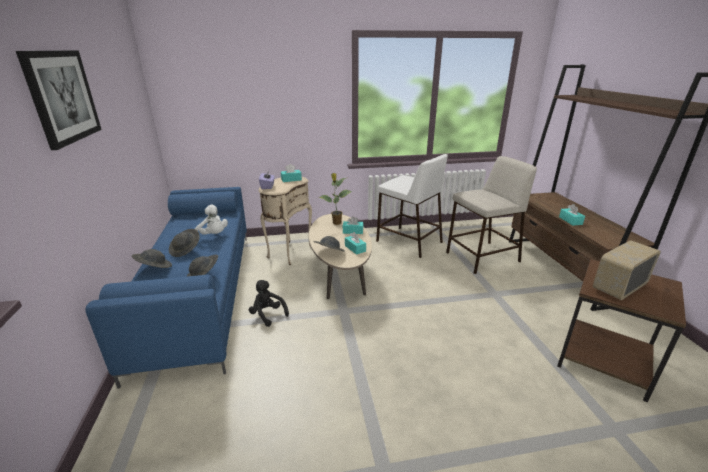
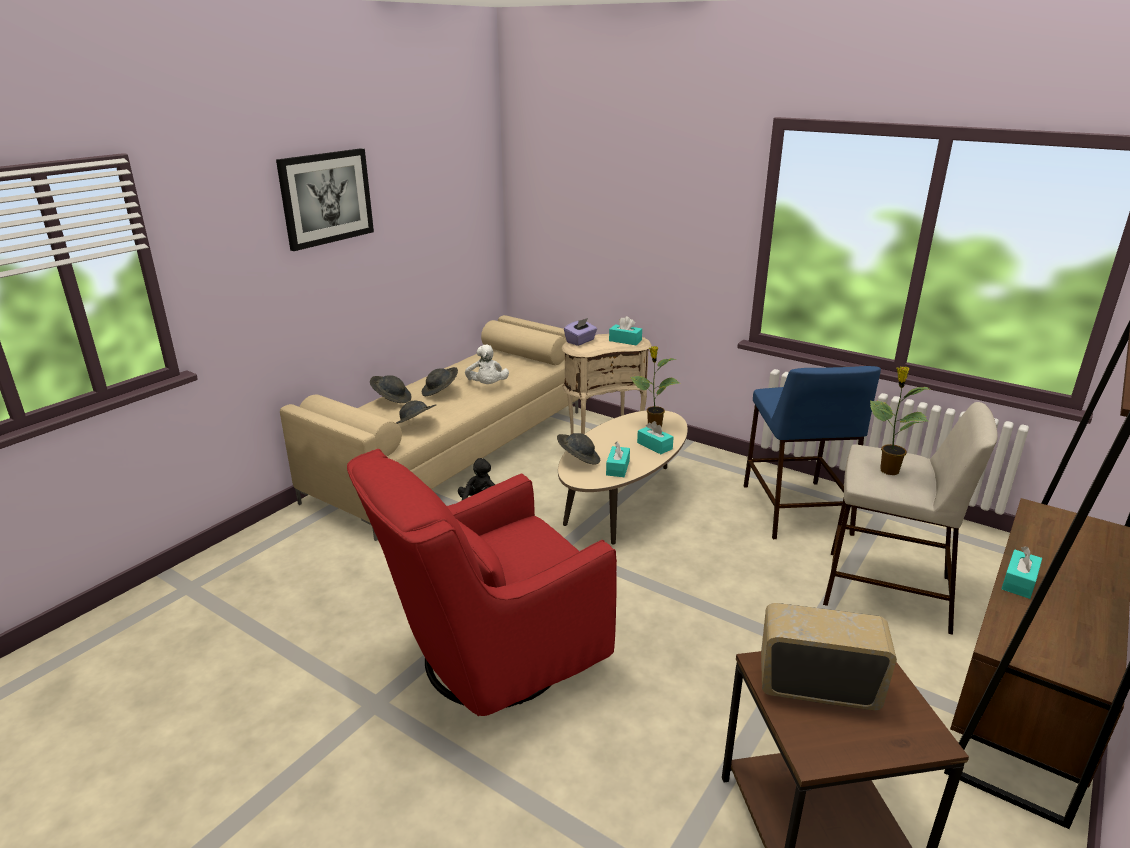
camera: 45 degrees right, 0 degrees up
(199, 293) = (453, 452): blue sofa -> beige sofa
(400, 392) = (488, 659): none -> red armchair
(408, 241) = (794, 508): white stool -> blue stool
(486, 197) = (888, 470): none -> potted plant

